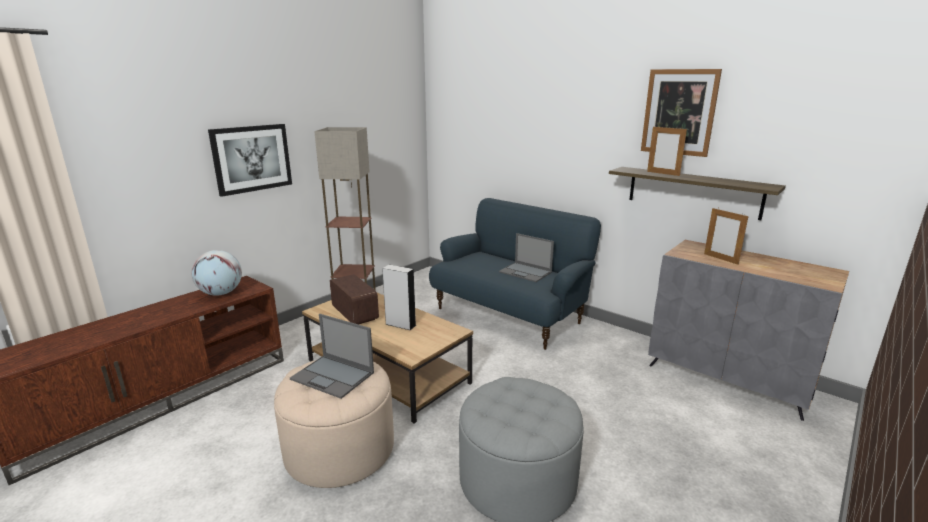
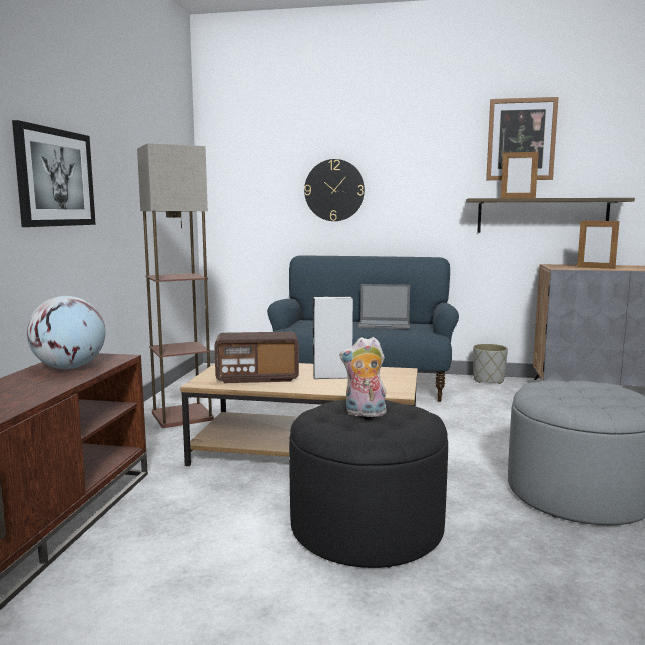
camera: 30 degrees left, 10 degrees down
(333, 376) = (364, 414): laptop -> plush toy
(340, 449) = (366, 527): beige ottoman -> black ottoman
(354, 313) = (257, 378): radio -> radio turned 150 degrees clockwise
(516, 146) = (334, 190): none -> wall clock
(622, 336) = (488, 380): none -> grey planter

